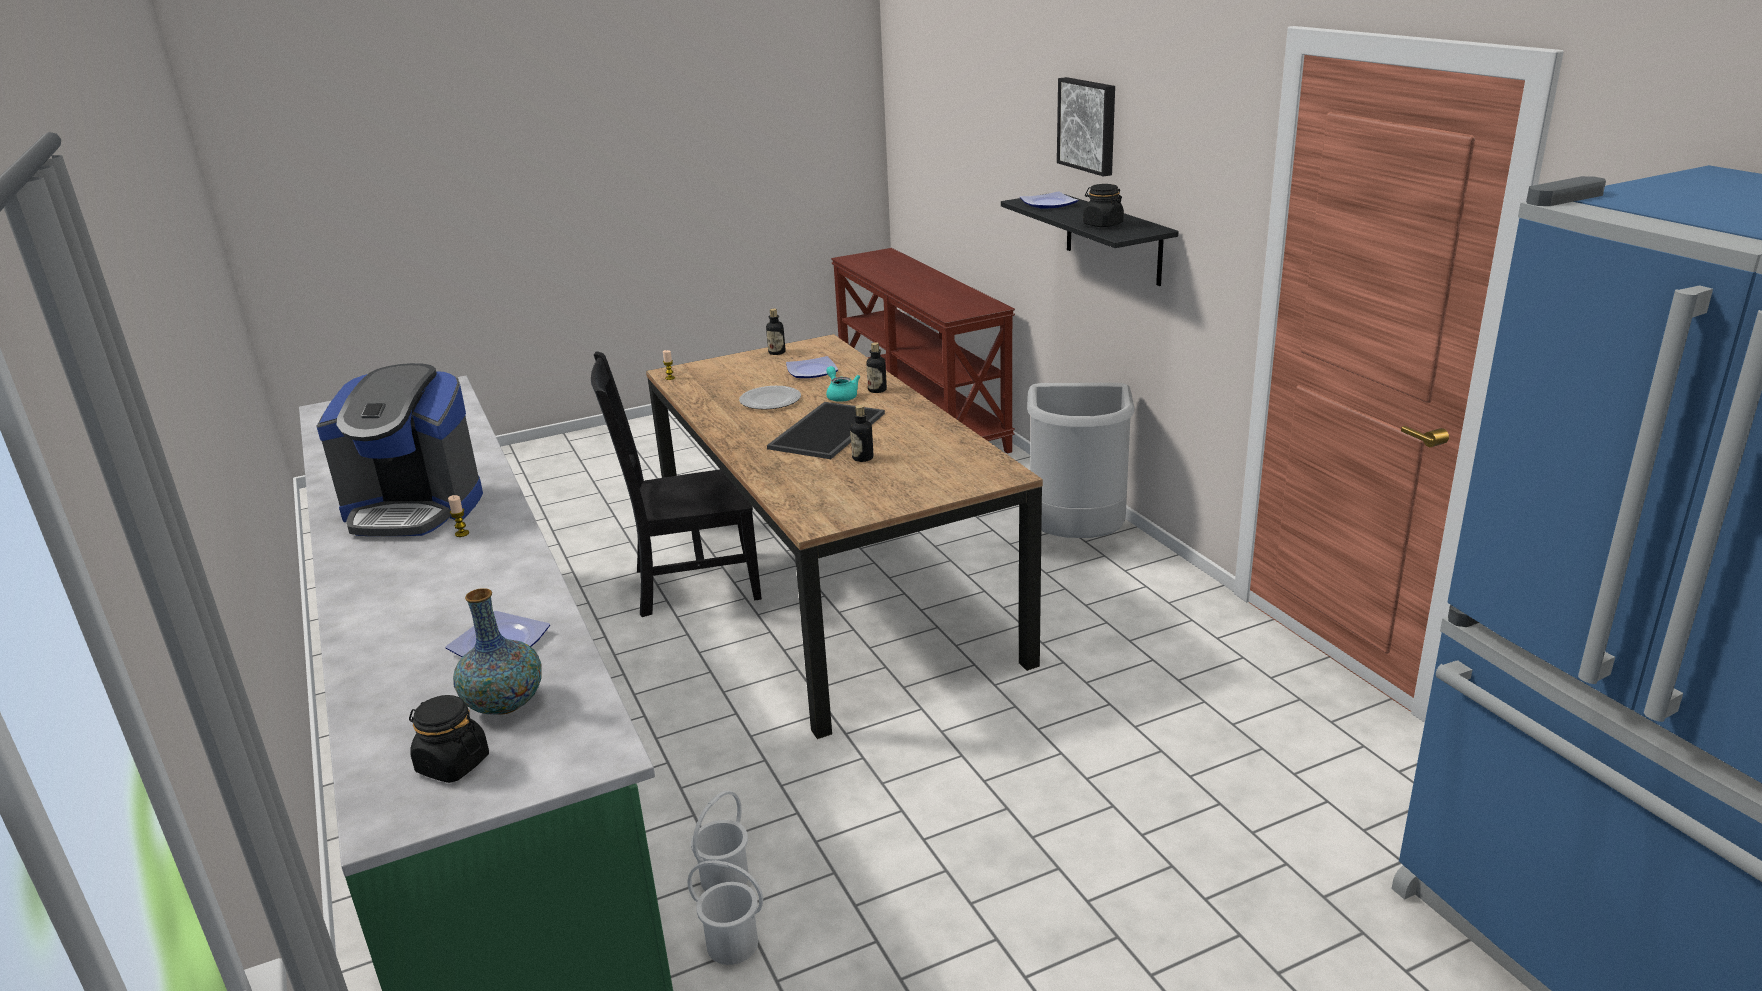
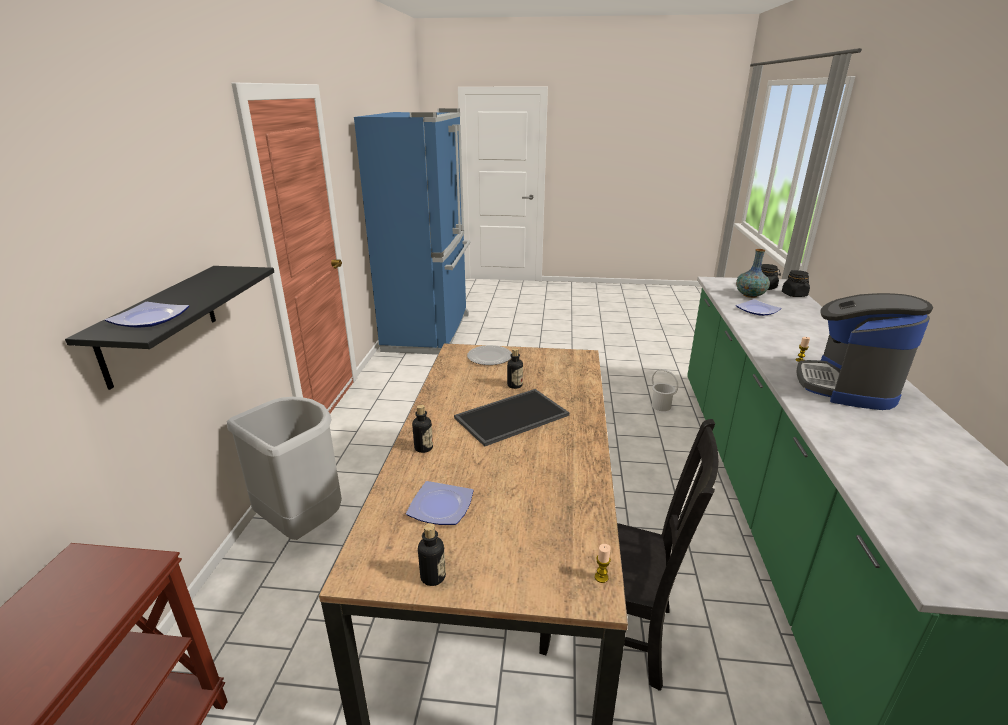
camera: 150 degrees left, 0 degrees up
(414, 509) = (847, 386): coffee machine -> coffee machine turned 105 degrees counterclockwise
(725, 878) = (657, 424): white bucket -> none
(770, 400) = (521, 474): plate -> plate (489, 357)
(841, 395) = (459, 453): turquoise teapot -> none
(1089, 125) = (85, 227): picture -> none
(1102, 224) = (221, 282): black jar -> black jar (794, 295)

